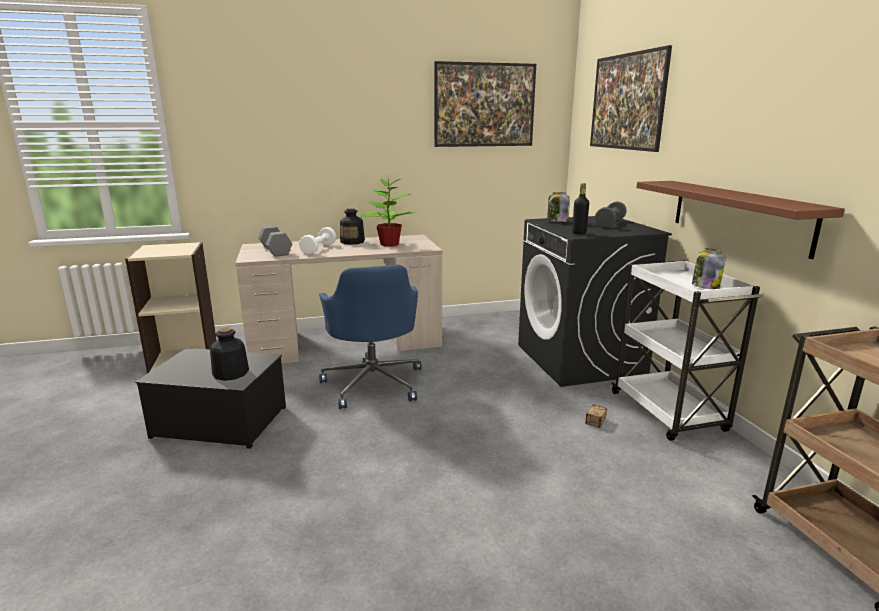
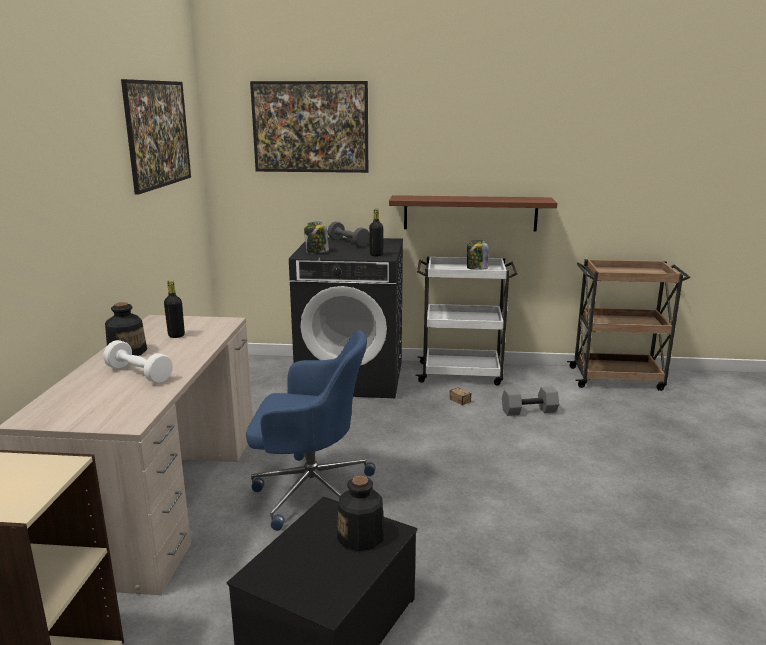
camera: 70 degrees left, 0 degrees up
(276, 251) = (105, 402): grey dumbbell -> grey dumbbell (529, 411)
(389, 244) = (176, 335): potted plant -> black bottle

